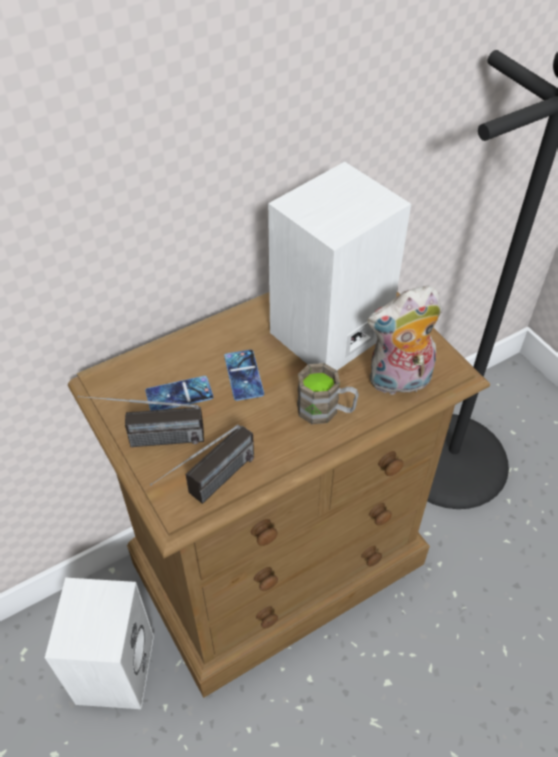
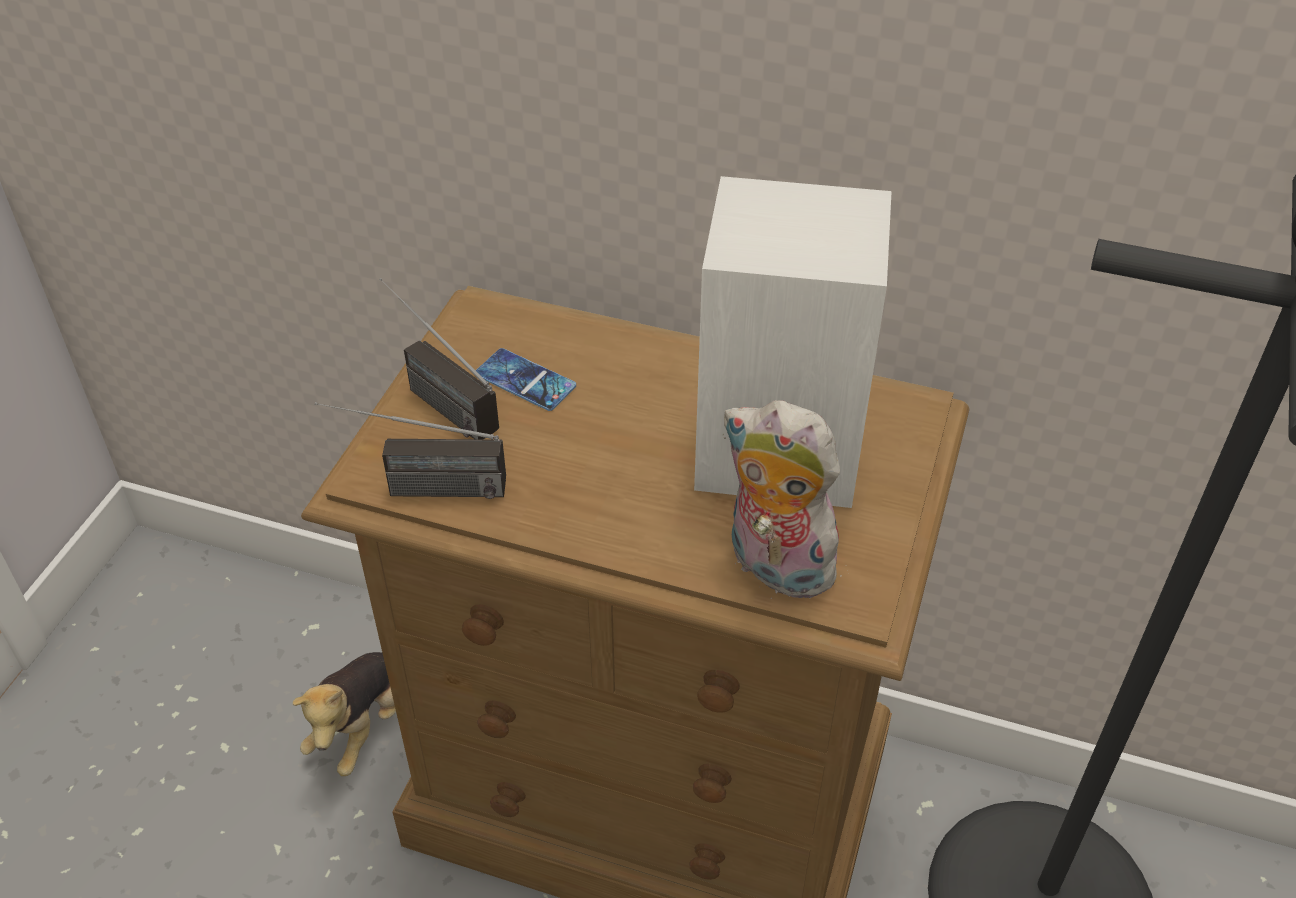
camera: 50 degrees right, 5 degrees down
(114, 667) = (365, 724): white speaker -> plush toy
(243, 375) = (615, 415): phone -> none
(326, 410) = (643, 521): brown mug -> none

